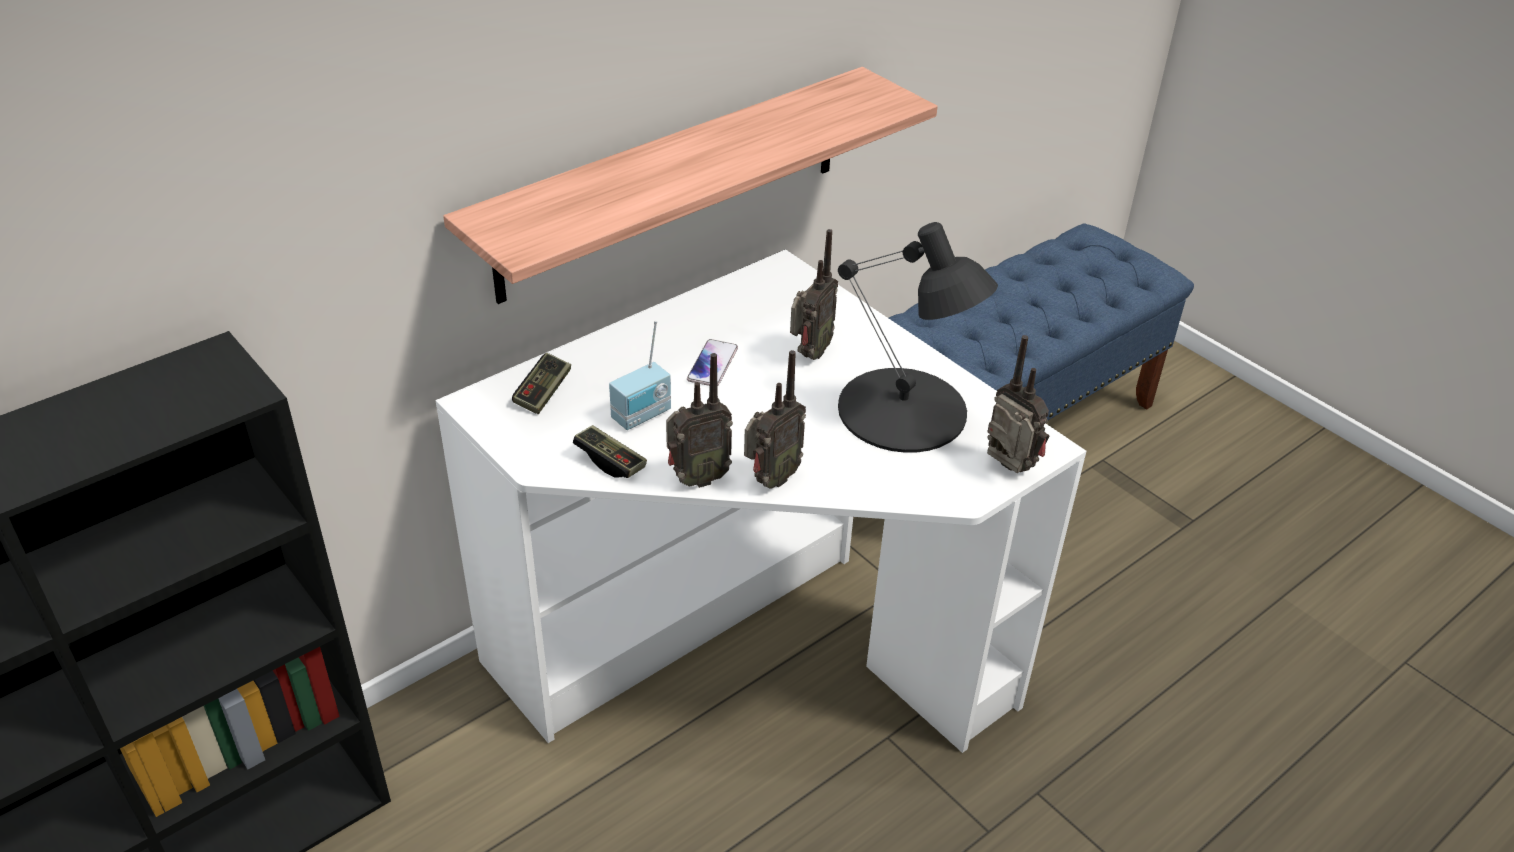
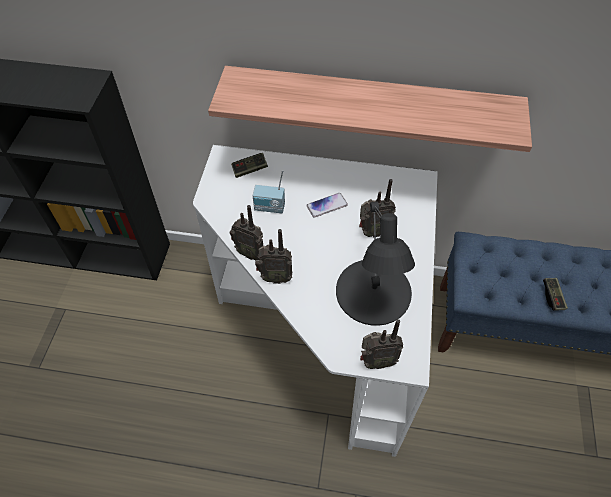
camera: 50 degrees right, 15 degrees up
(610, 461) = (232, 219): game controller -> game controller (552, 297)
(1007, 470) = (376, 361): radio -> radio turned 75 degrees clockwise

